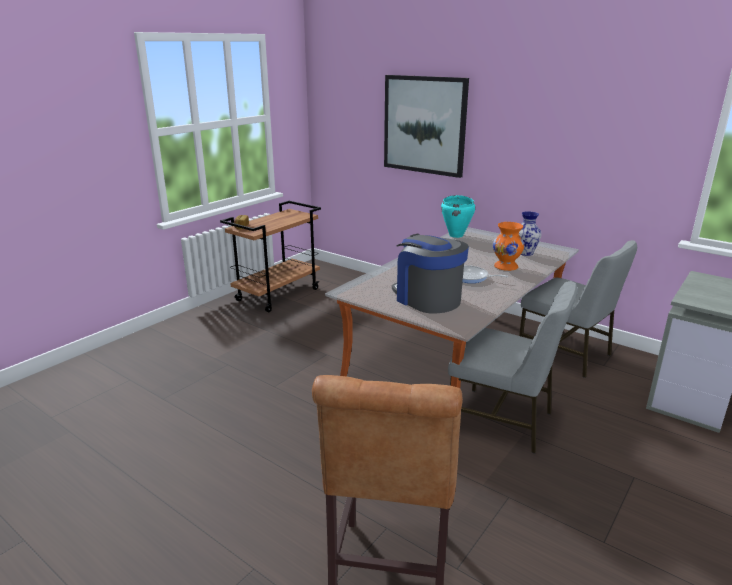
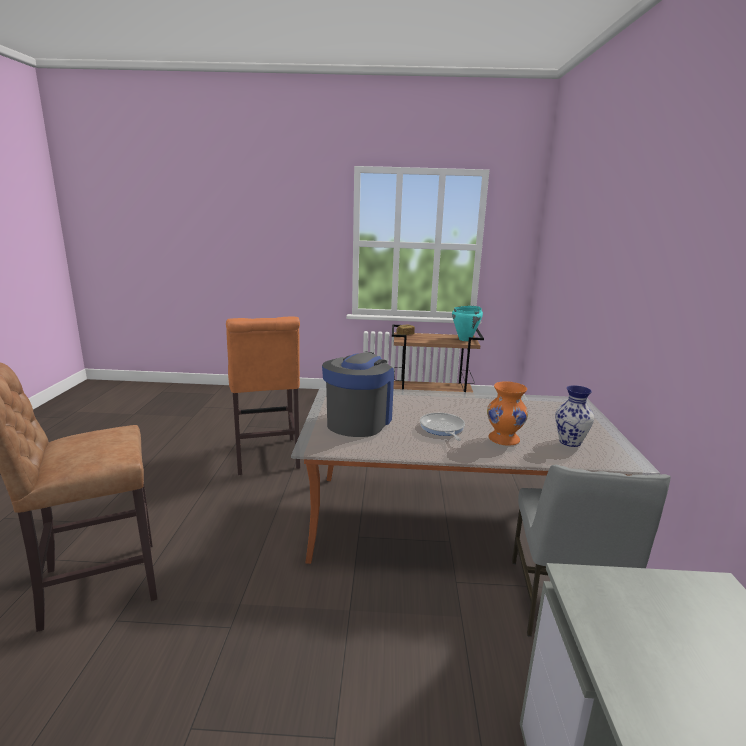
camera: 55 degrees right, 5 degrees down
(258, 406) = (267, 458): none -> orange stool
(424, 125) = (585, 268): picture -> none
(456, 235) = (549, 400): turquoise cooking pot -> turquoise cooking pot (465, 339)
(502, 420) = (359, 587): grey chair -> none

